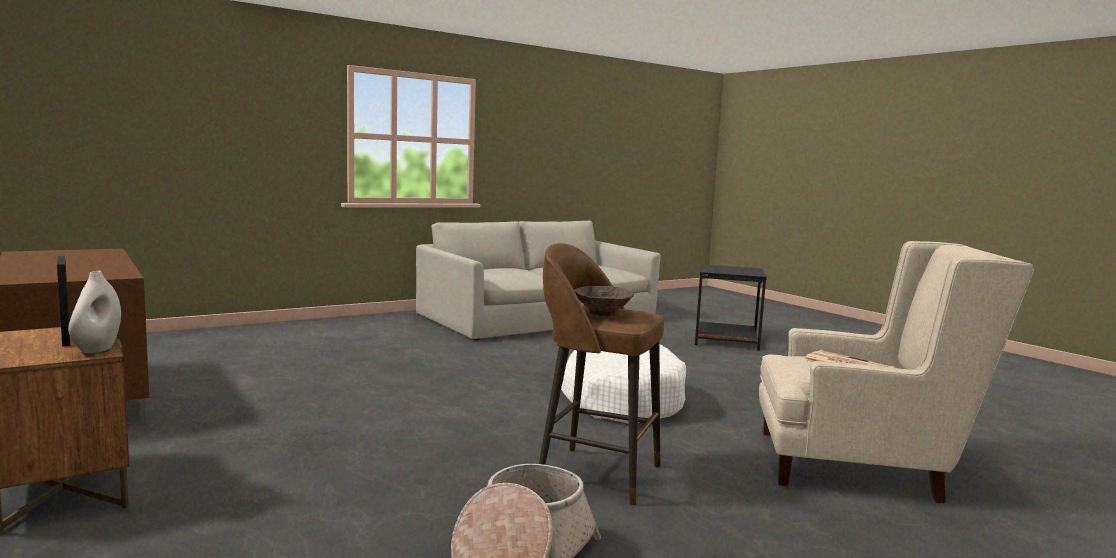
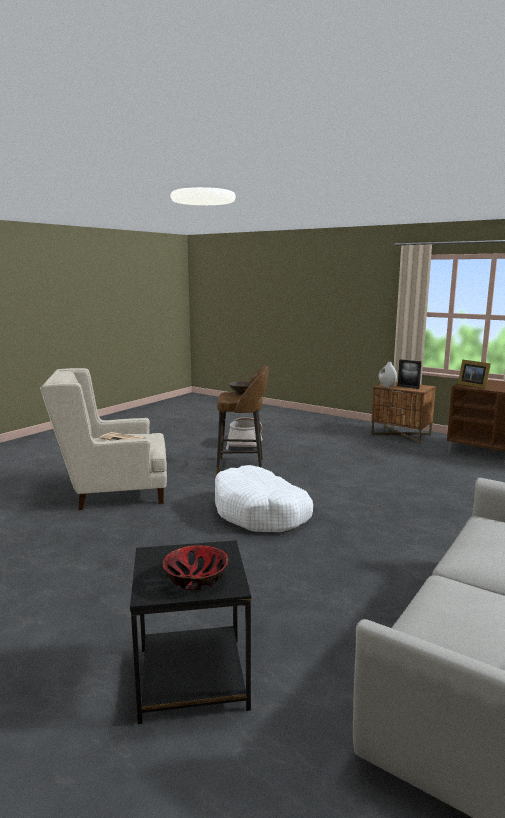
camera: 160 degrees right, 5 degrees up
(107, 273) = (472, 386): none -> picture frame
(728, 268) = (195, 579): none -> bowl

